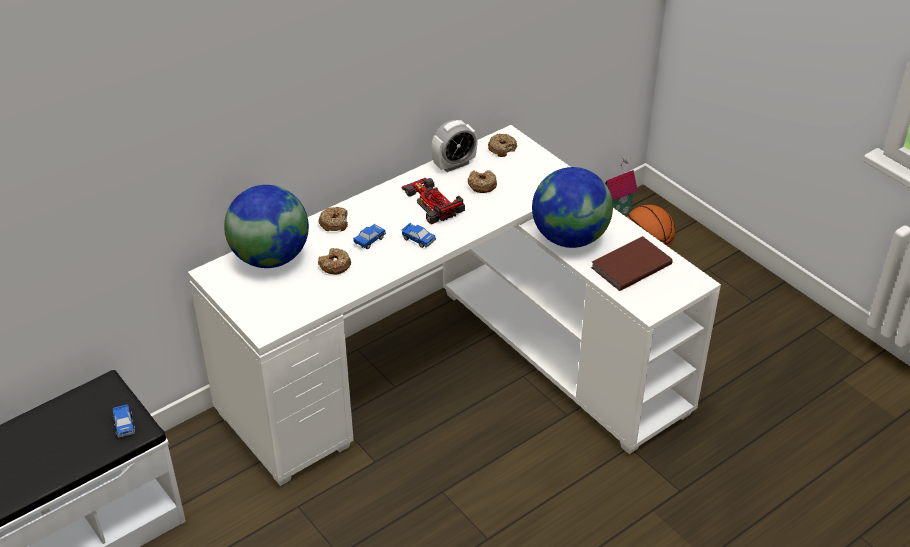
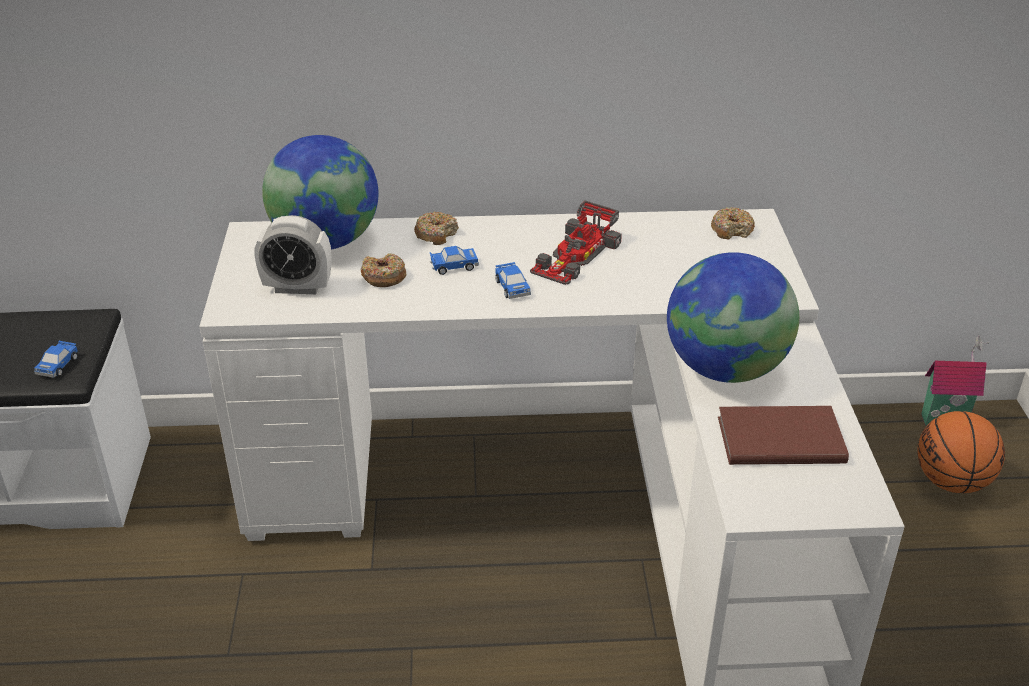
camera: 35 degrees right, 5 degrees down
(432, 202) = (575, 255): toy car -> toy car turned 150 degrees counterclockwise
(454, 164) = (650, 225): alarm clock -> alarm clock (297, 287)
(482, 185) = (660, 260): donut -> none

